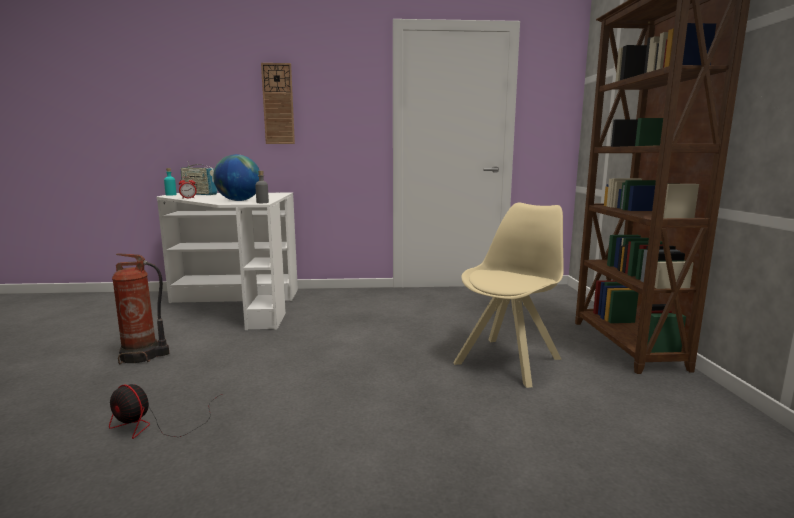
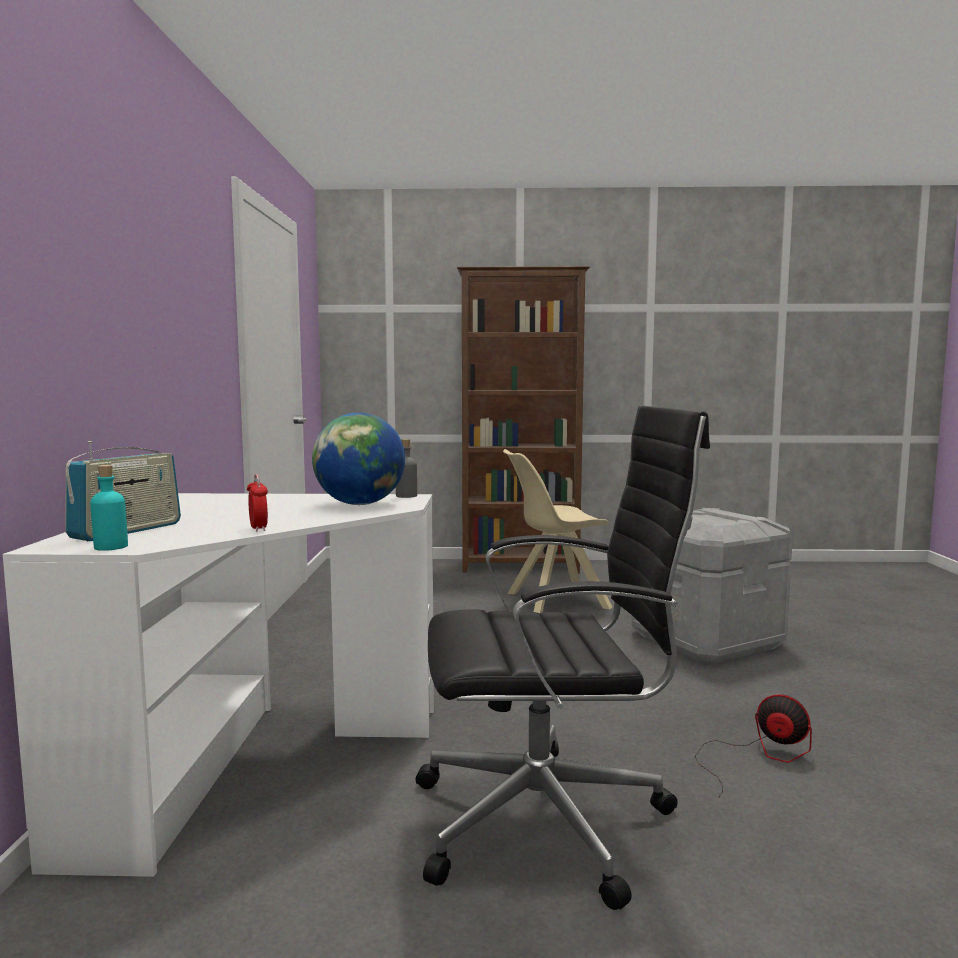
camera: 85 degrees left, 5 degrees down
(142, 357) = (549, 820): fire extinguisher -> black office chair
(155, 425) = (757, 756): fan -> fan turned 90 degrees counterclockwise
(278, 104) = (148, 297): wall clock -> none
(414, 435) = (707, 640): none -> grey storage box
(509, 360) = (554, 601): beige chair -> beige chair turned 60 degrees counterclockwise

